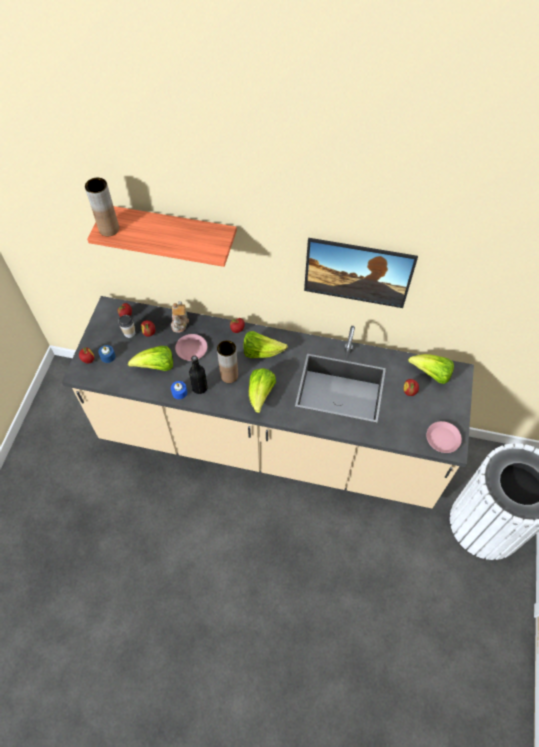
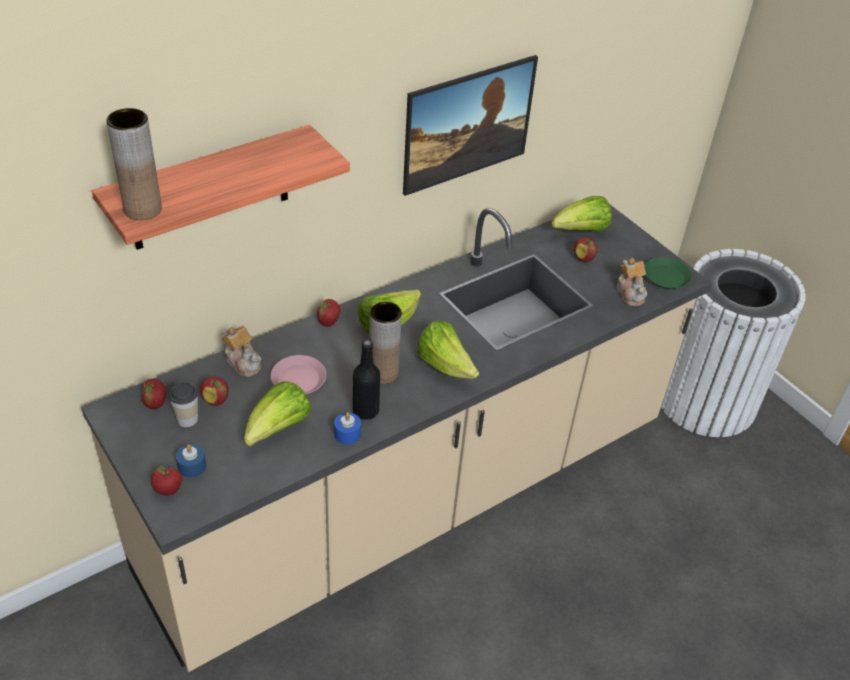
camera: 50 degrees left, 15 degrees down
(408, 431) = (630, 293): none -> teapot
(442, 439) = (666, 277): pink plate -> green plate

